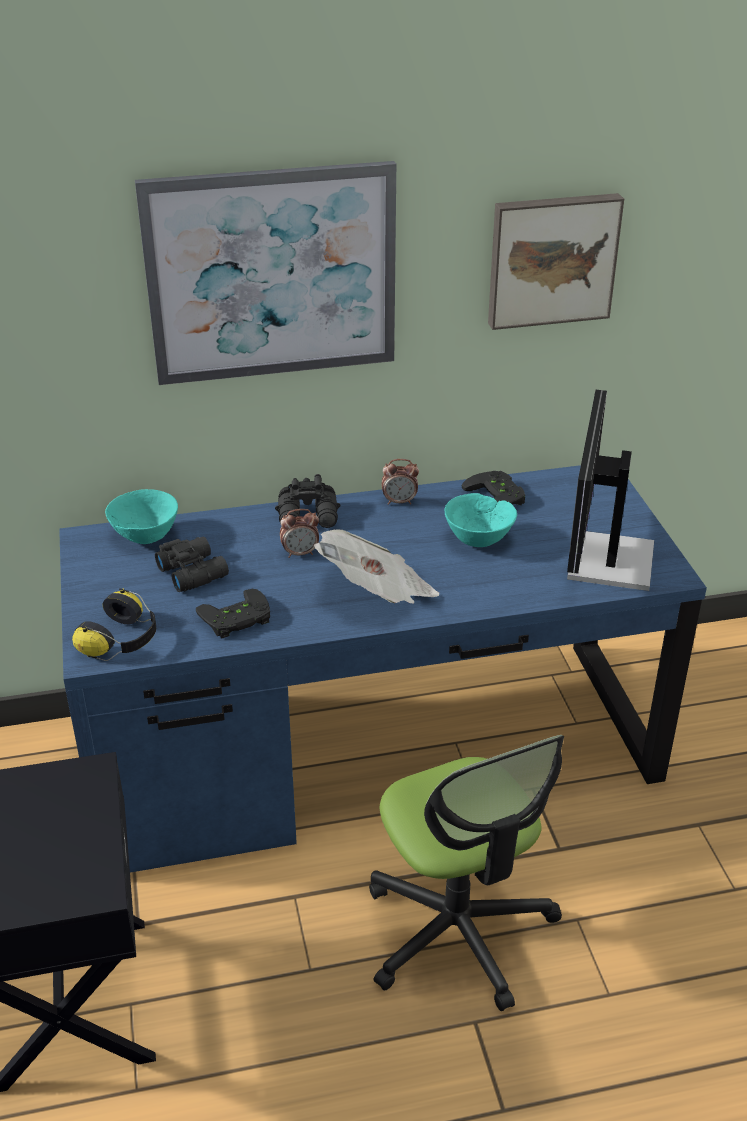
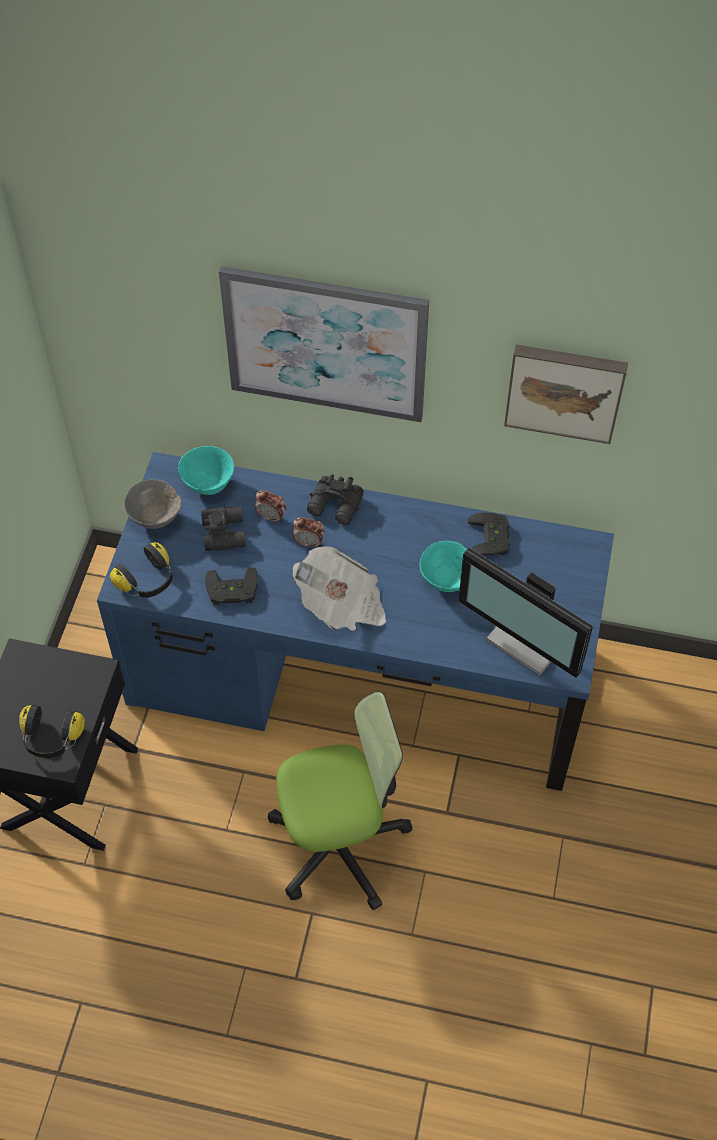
camera: 25 degrees right, 20 degrees up
(65, 868) = (50, 738): none -> headphones
(98, 582) = (156, 518): none -> grey bowl
(399, 501) = (412, 516): alarm clock -> alarm clock (271, 517)
(458, 930) = (339, 844): office chair -> office chair turned 105 degrees counterclockwise
(606, 561) = (530, 639): monitor -> monitor turned 90 degrees counterclockwise

